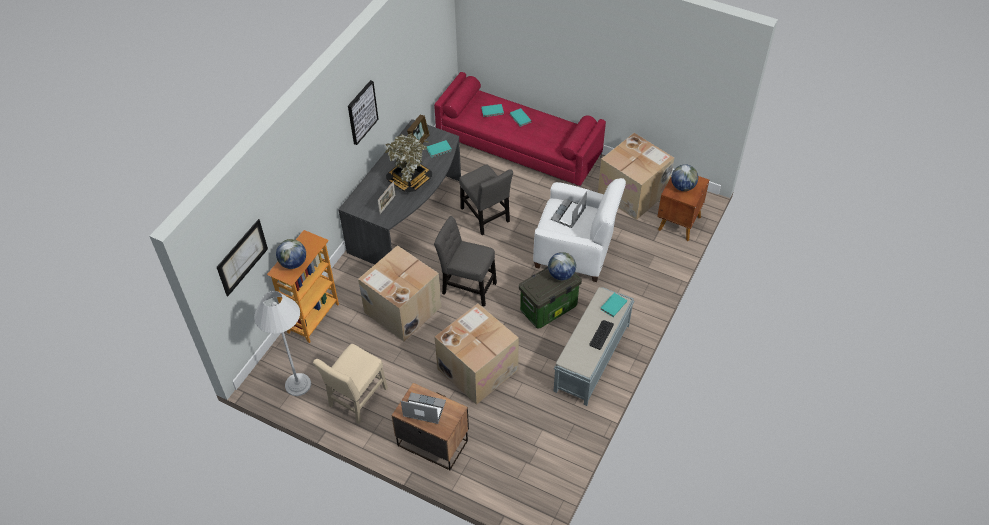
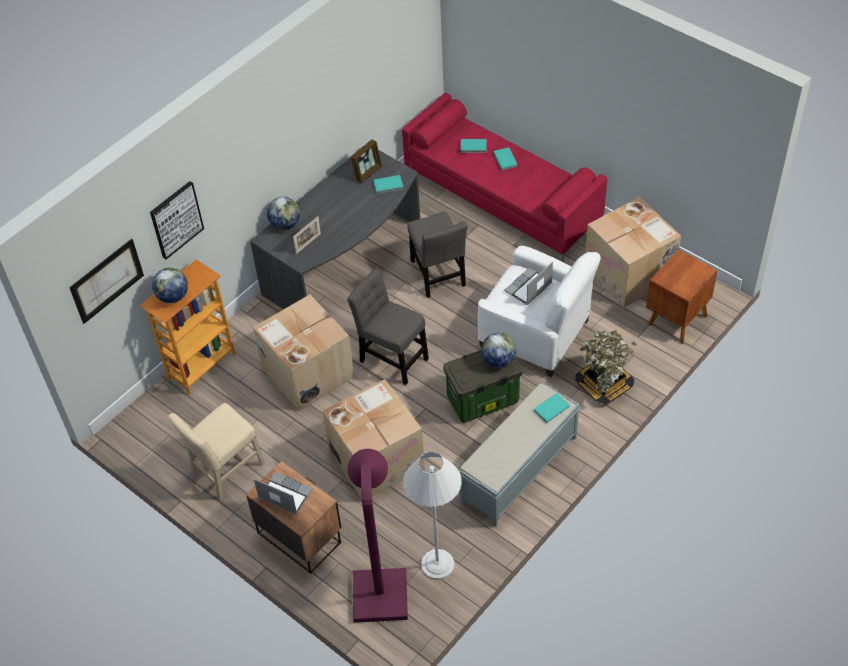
camera: 15 degrees right, 0 degrees up
(298, 384) = (163, 441): white floor lamp -> white floor lamp (437, 564)
(362, 112) = (290, 128): picture -> picture (176, 219)
(410, 180) = (343, 217): potted plant -> potted plant (604, 384)
(509, 470) = (380, 586): none -> purple floor lamp
(601, 335) = (525, 442): keyboard -> none
(682, 187) = (680, 274): globe -> globe (285, 224)

